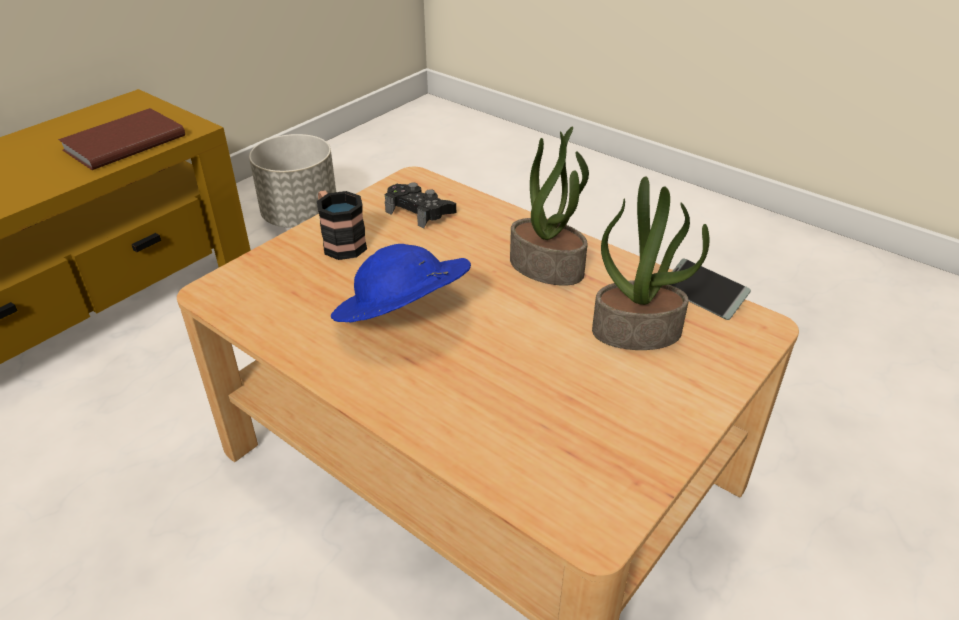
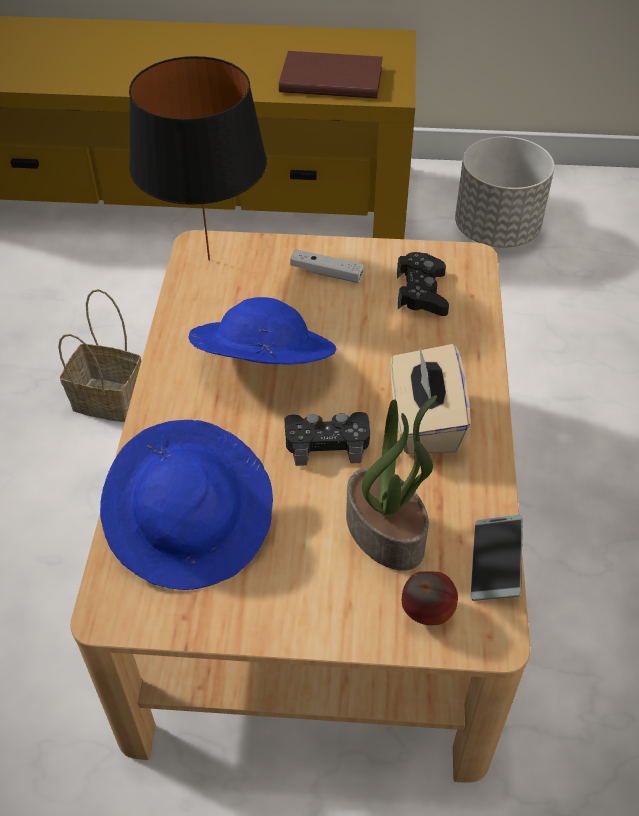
camera: 55 degrees right, 10 degrees up
(167, 536) = (106, 400): none -> basket
(238, 293) = (209, 260): none -> black table lamp
(340, 242) = (326, 273): mug -> white game controller
(521, 320) = (327, 442): none -> black game controller
(541, 435) = (193, 527): none -> blue hat
(548, 267) = (424, 422): potted plant -> beige tissue box
(726, 346) = (426, 614): none -> apple

